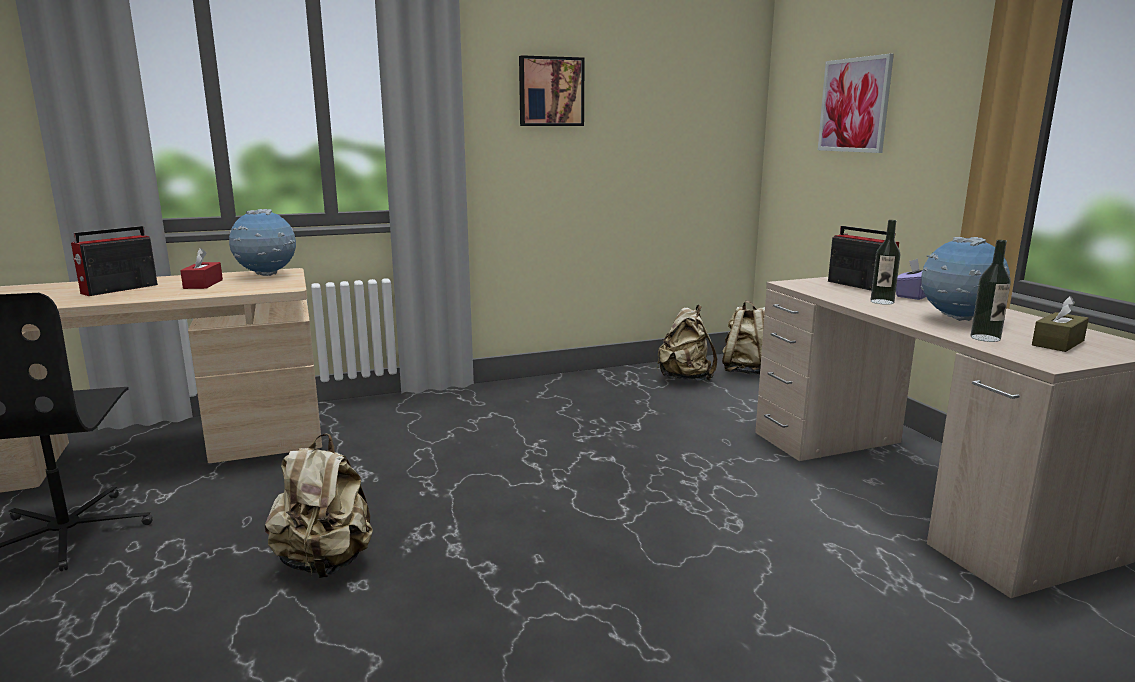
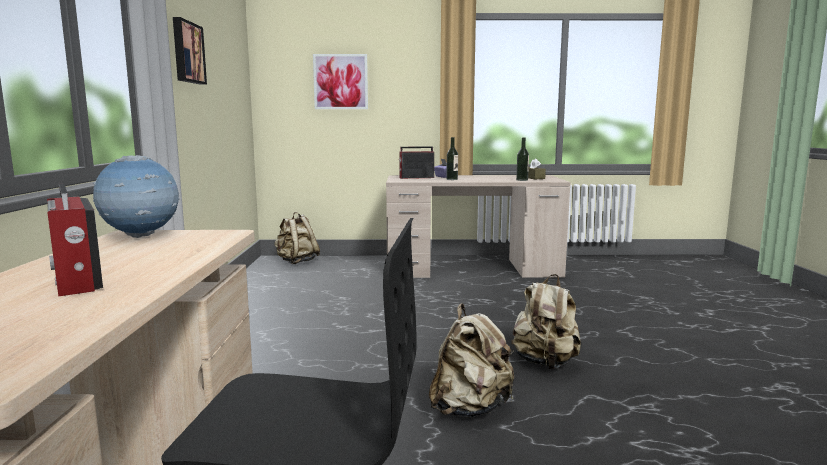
camera: 70 degrees left, 5 degrees down
(203, 284) = (135, 253): red tissue box -> none
(685, 378) = (283, 275): beige backpack -> beige backpack (545, 363)
(958, 320) = (492, 178): globe -> none

